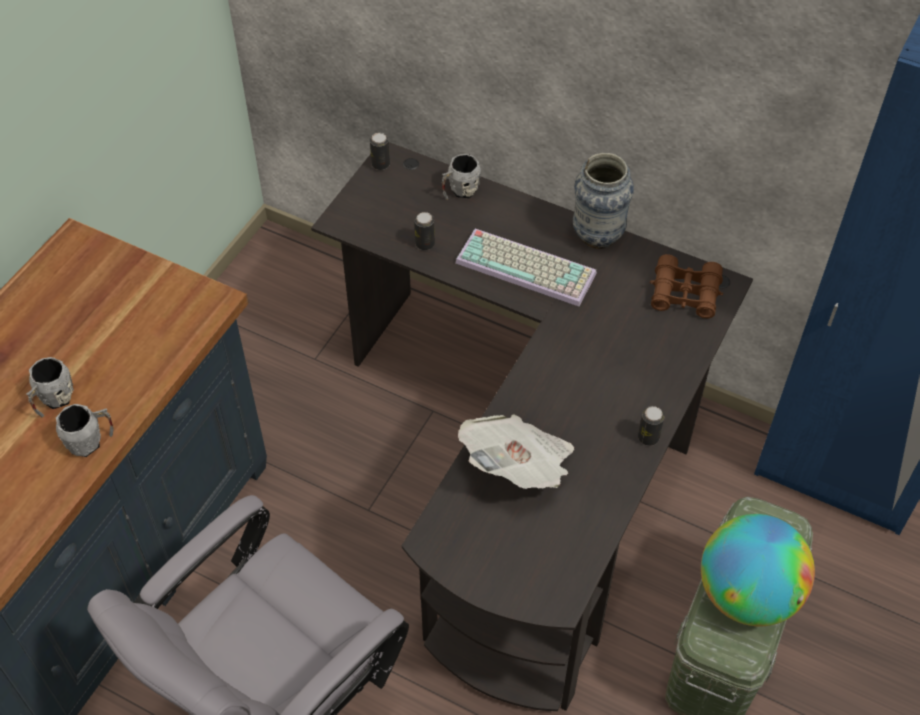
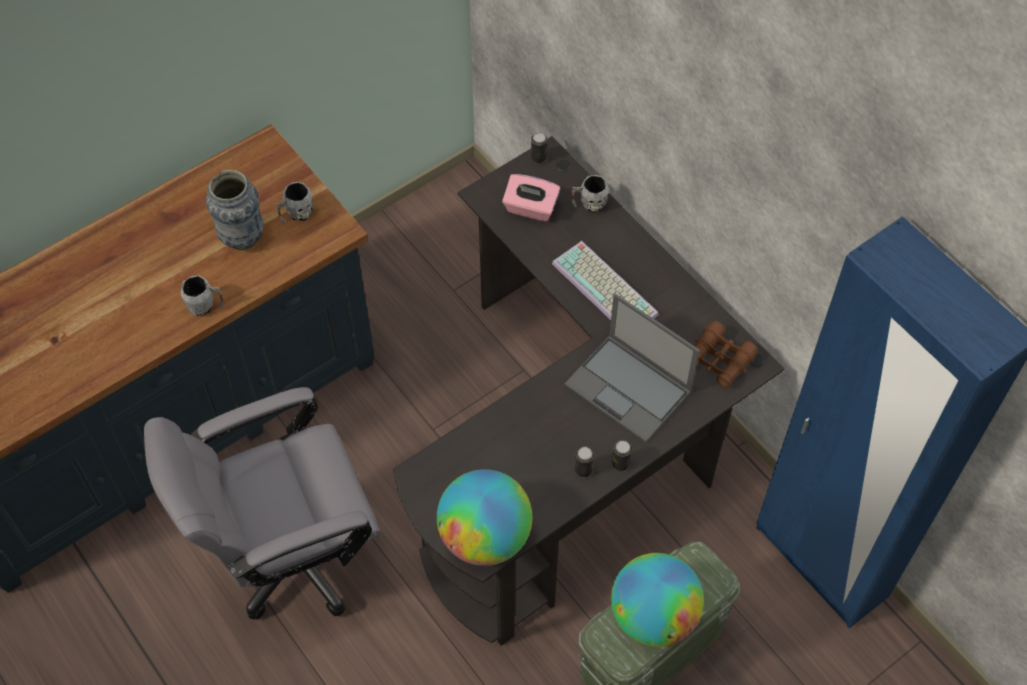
camera: 25 degrees right, 5 degrees up
(53, 400) = (195, 265): grey mug -> grey mug (296, 214)
(400, 216) = (530, 208): none -> pink tissue box
(425, 244) = (537, 239): can -> can (583, 469)
(518, 466) = (509, 445): newspaper -> none
(549, 577) = (485, 537): none -> globe
(597, 236) = (677, 284): vase -> vase (242, 237)
(611, 357) = (629, 388): none -> laptop

